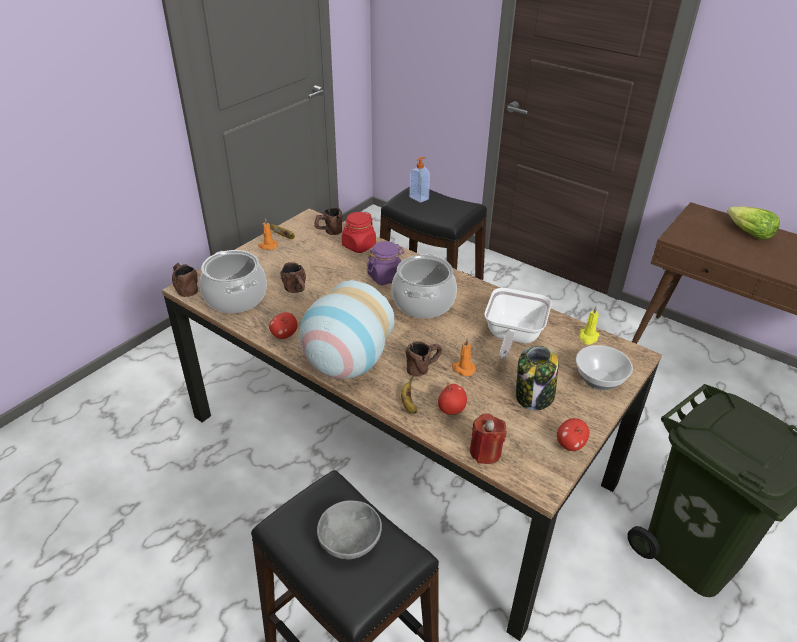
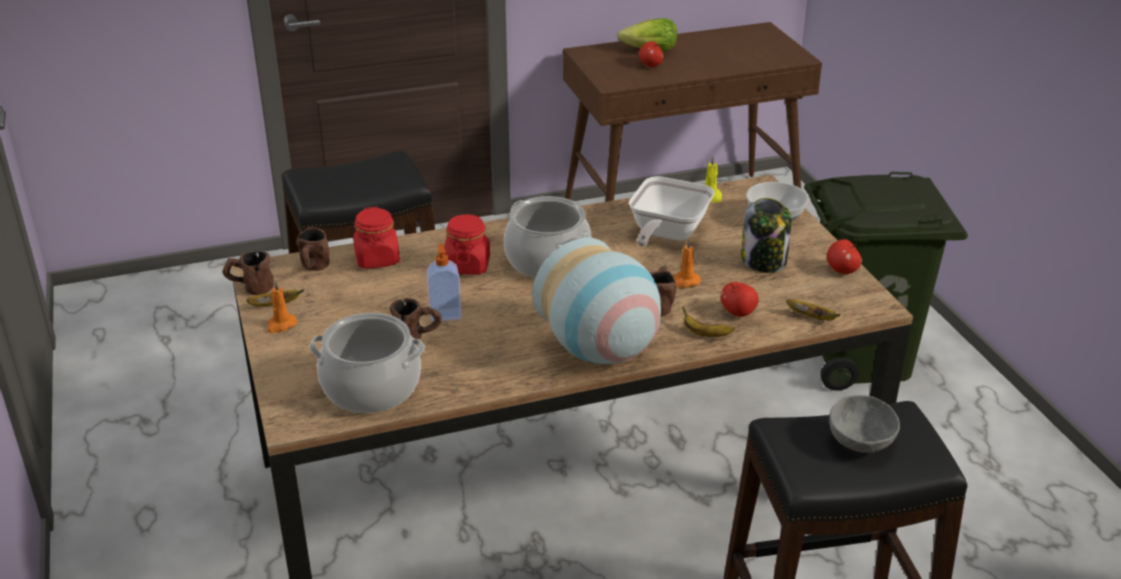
camera: 55 degrees left, 5 degrees down
(185, 288) = (292, 424): brown mug -> brown mug (250, 288)
(284, 335) = (498, 375): apple -> apple (651, 65)
(385, 276) = (467, 265): purple jar -> red jar
(419, 198) = (328, 180): soap dispenser -> soap dispenser (445, 314)
(485, 452) = (812, 318): red candle -> banana
(512, 337) = (666, 234): frying pan -> frying pan turned 60 degrees clockwise

